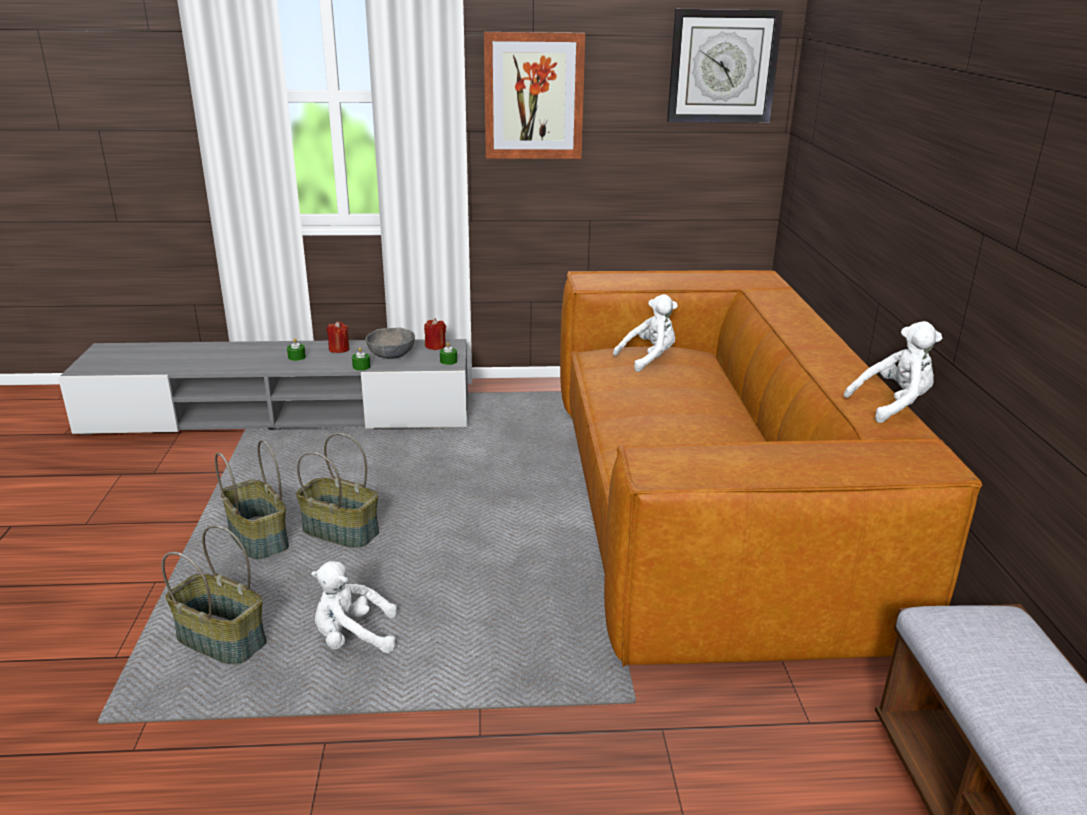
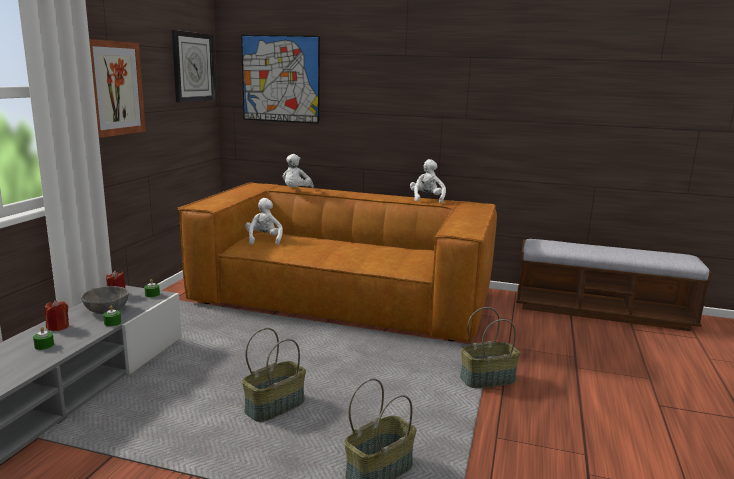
camera: 70 degrees left, 10 degrees down
(260, 539) = (252, 444): basket -> basket (487, 379)
(353, 638) = (404, 416): white plush toy -> white plush toy (296, 191)
(836, 98) = (280, 79): none -> picture

